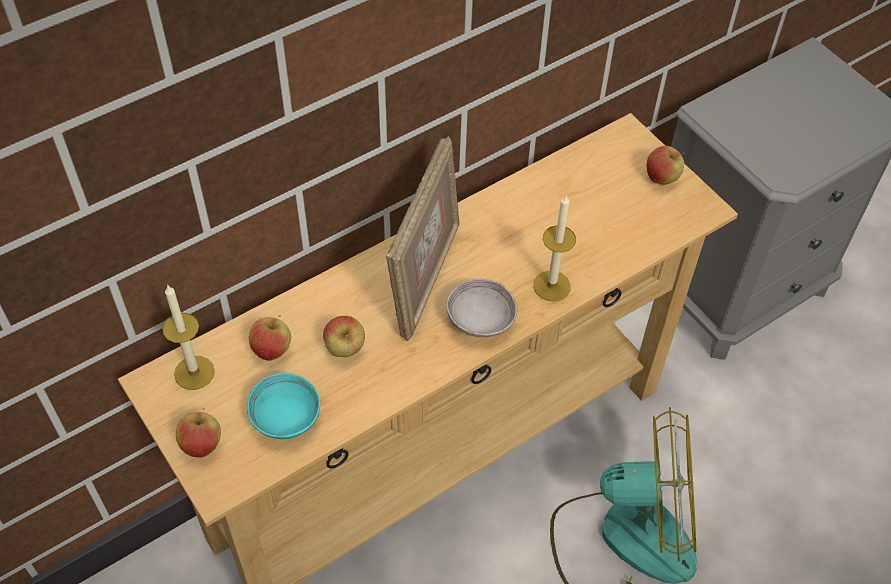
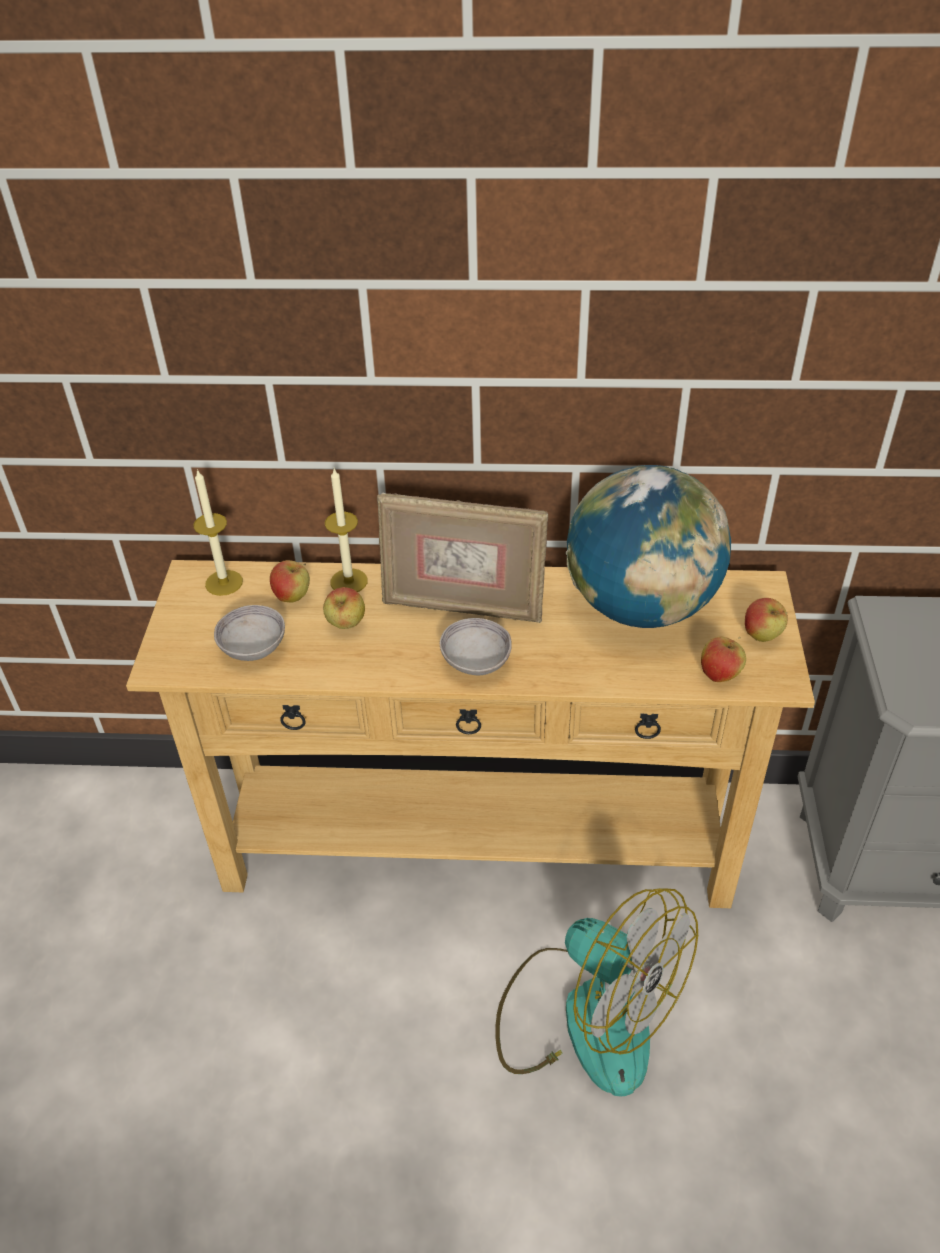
camera: 40 degrees right, 10 degrees down
(202, 445) = (177, 633): apple -> apple (720, 675)
(285, 417) = (253, 647): turquoise bowl -> grey bowl
(425, 278) = (462, 607): picture frame -> picture frame turned 45 degrees clockwise
(551, 286) = (566, 668): candle -> candle (349, 581)
(558, 200) = (641, 606): none -> globe

